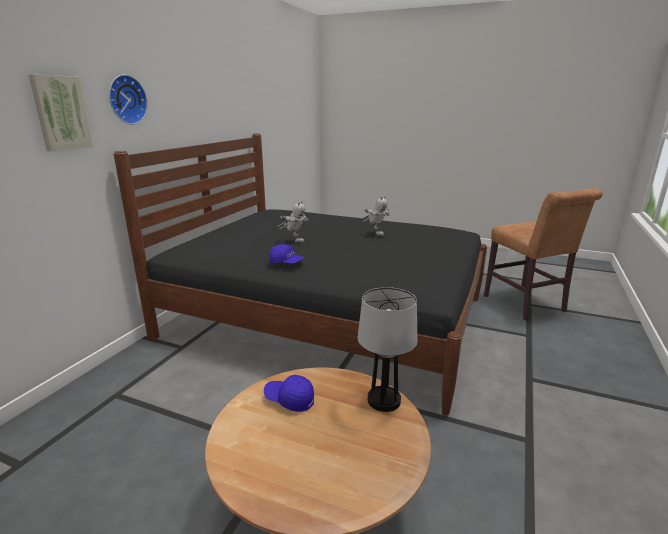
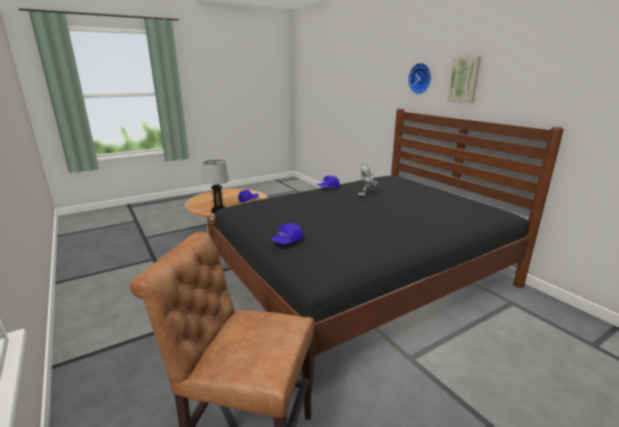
camera: 125 degrees right, 0 degrees up
(60, 113) = (388, 84): picture -> picture (464, 80)
(375, 234) = (353, 222): toy robot -> none
(449, 243) = (287, 241): none -> blue cap

